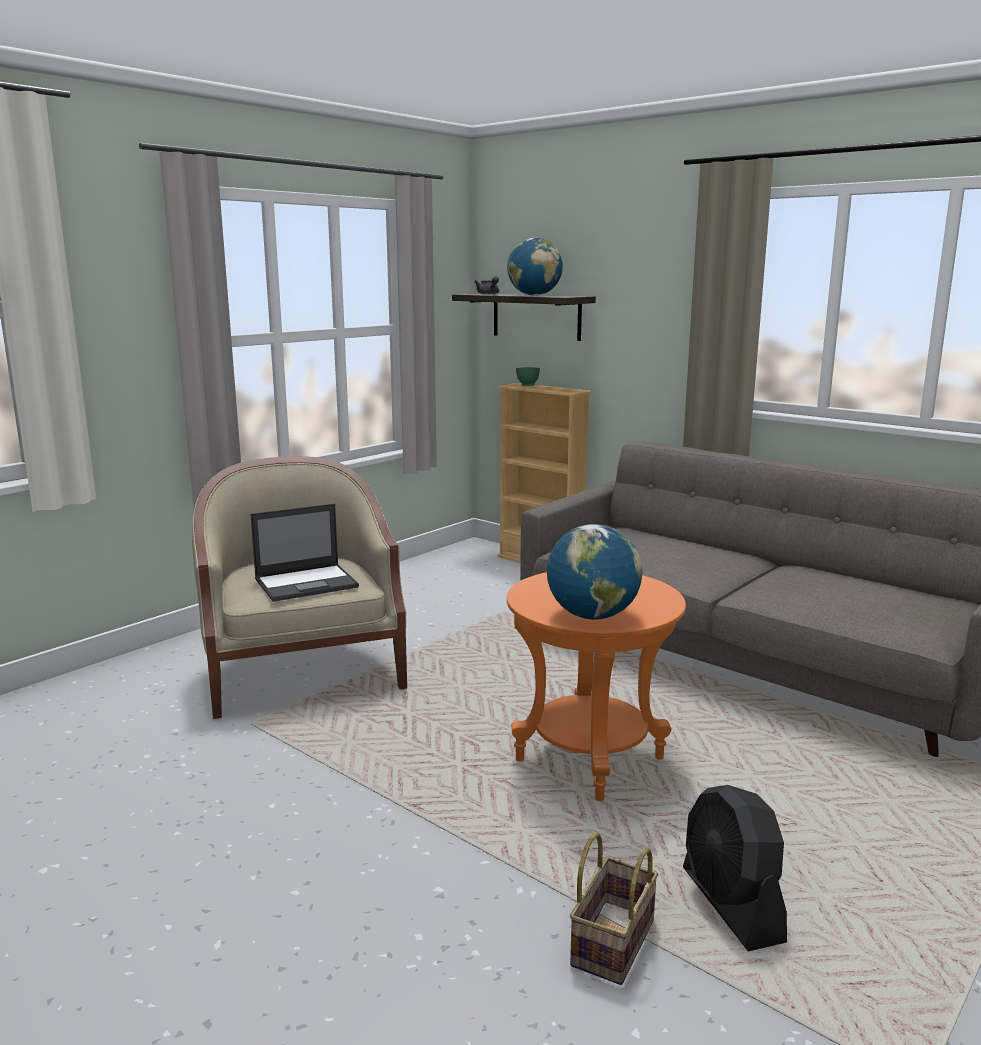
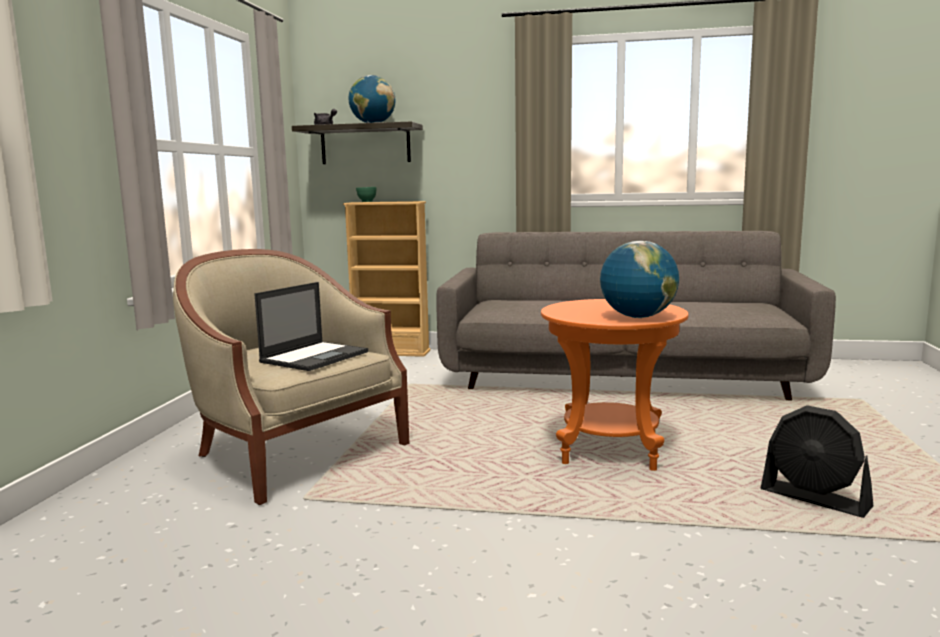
camera: 30 degrees left, 5 degrees down
(612, 940) = (786, 541): basket -> none

